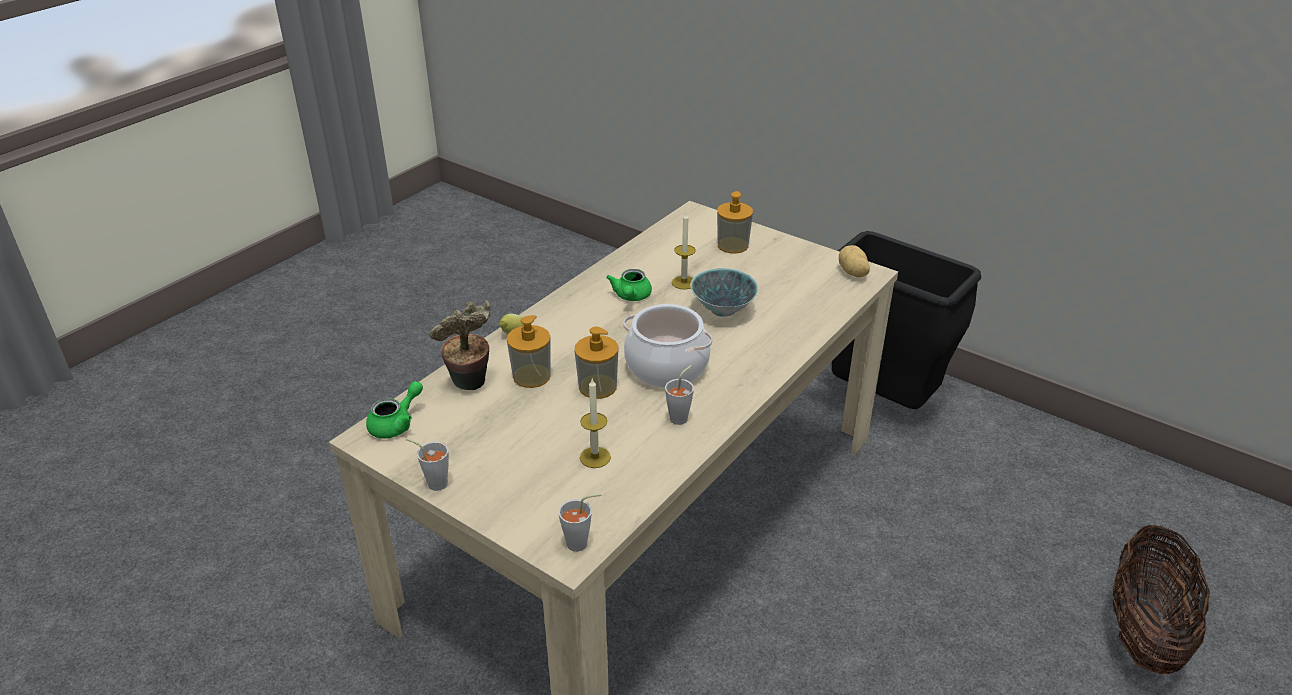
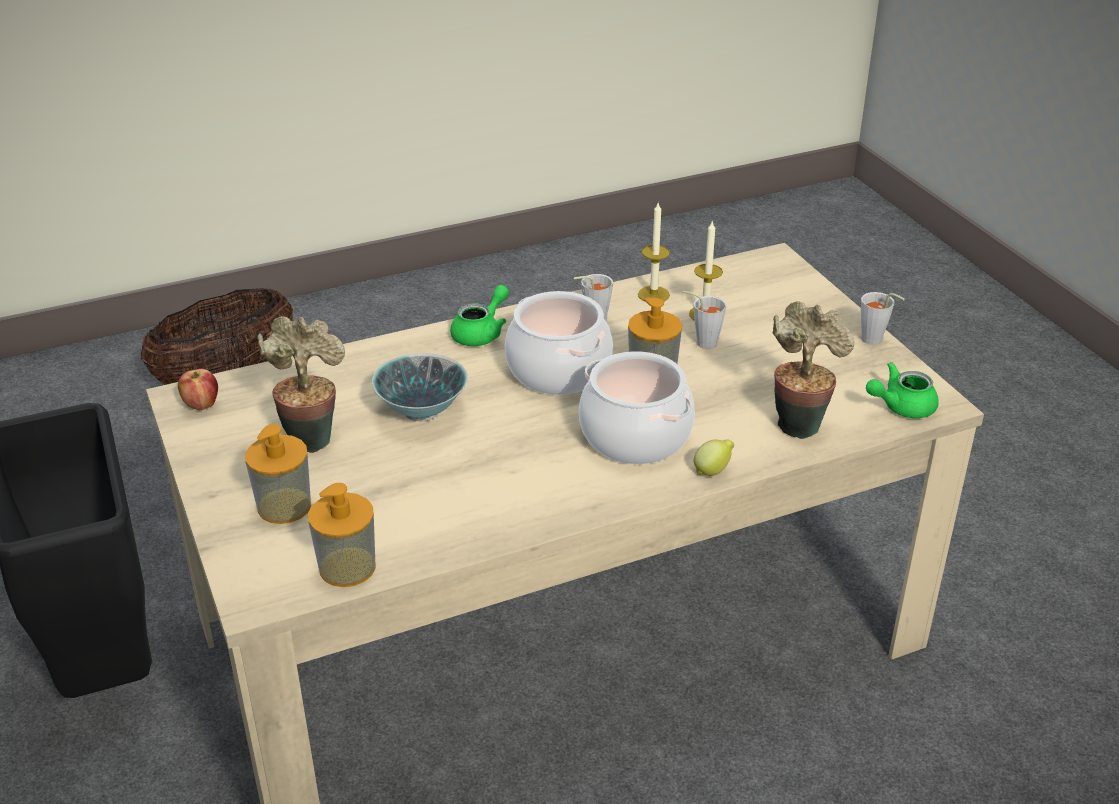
camera: 150 degrees left, 0 degrees up
(531, 376) = (719, 410): soap dispenser -> soap dispenser (347, 567)
(577, 340) = (634, 436): none -> cooking pot
(582, 543) = (760, 263): grey cup -> grey cup (702, 342)
(631, 297) = (514, 472): green teapot -> green teapot (481, 333)
(684, 282) = (423, 469): candle -> candle (653, 294)
(767, 278) = (310, 436): none -> potted plant
(852, 273) = (201, 405): potato -> apple

